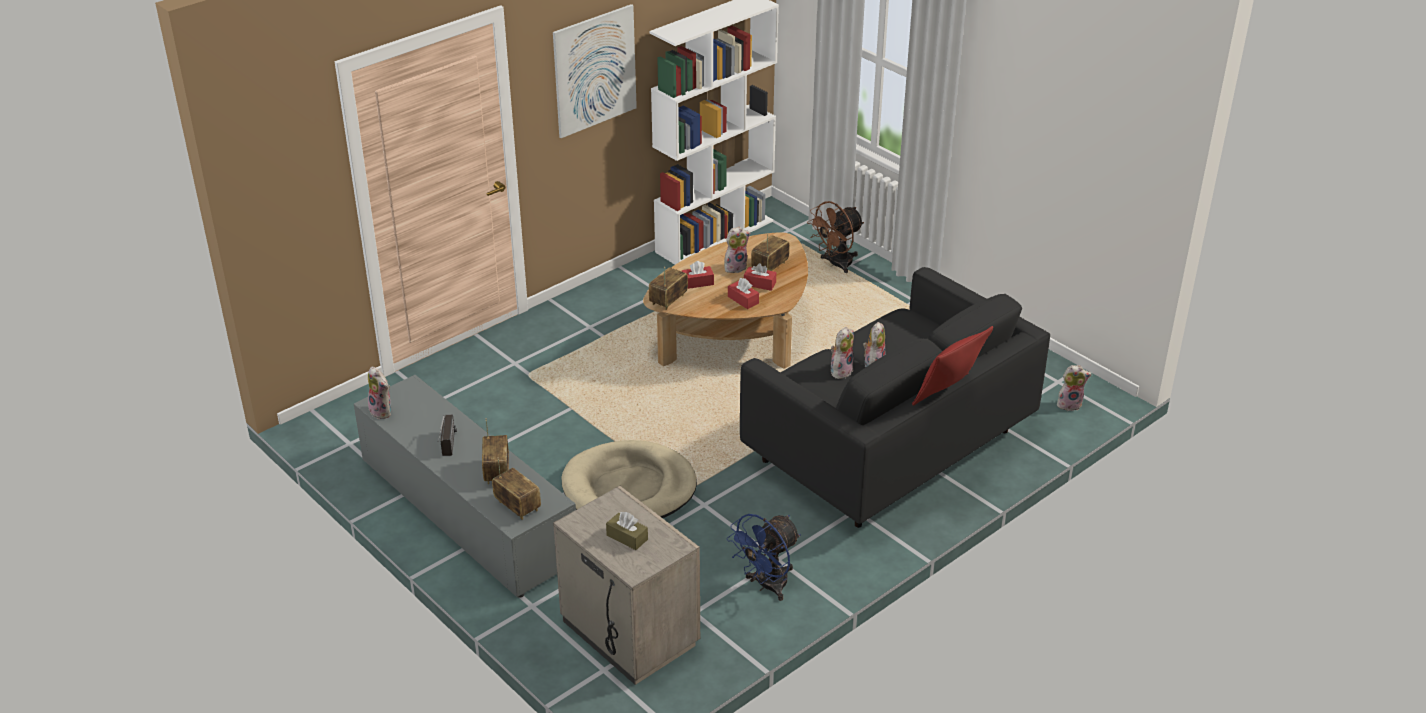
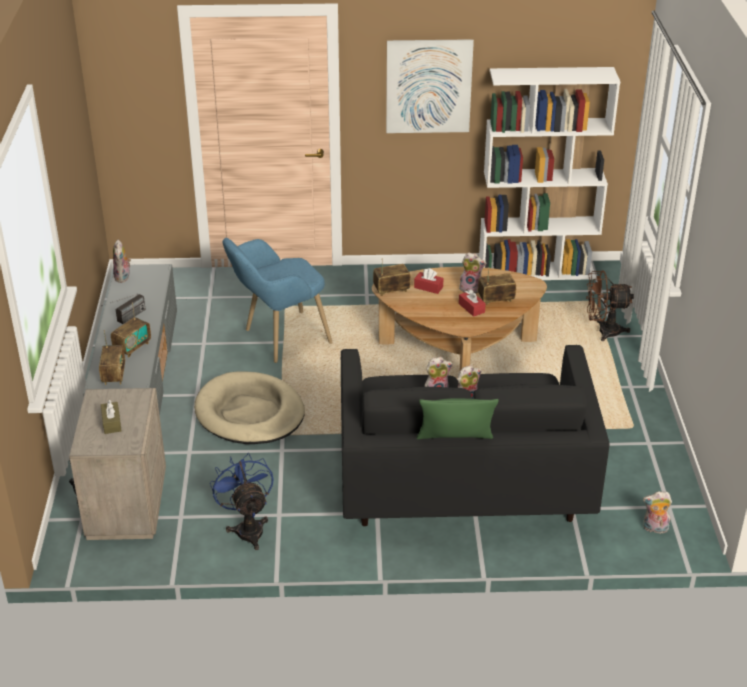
camera: 40 degrees right, 0 degrees up
(563, 409) = (278, 340): none -> blue armchair
(743, 300) = (443, 313): red tissue box -> none
(766, 586) = (248, 528): blue fan -> blue fan turned 75 degrees clockwise
(948, 394) = (455, 445): red pillow -> green pillow
(1069, 404) = (654, 529): plush toy -> plush toy turned 150 degrees clockwise

